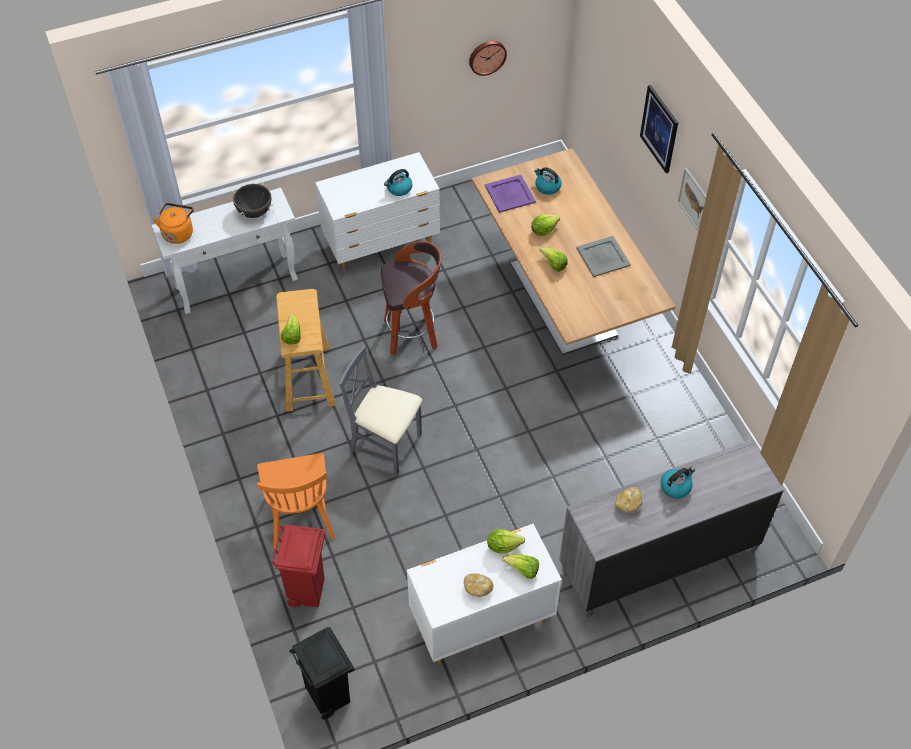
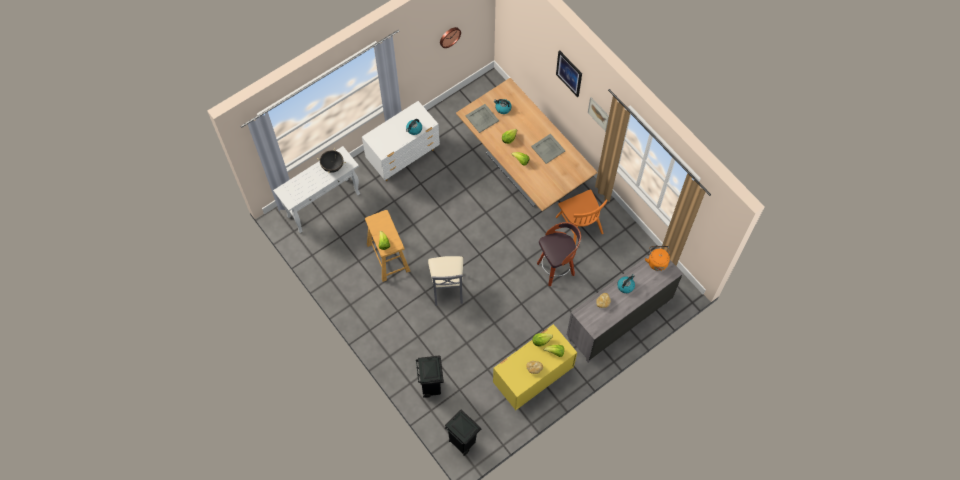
camera: 15 degrees left, 10 degrees up
(178, 232) = (291, 191): orange kettle -> orange kettle (657, 261)
(300, 514) = (412, 343): orange chair -> orange chair (579, 224)
(307, 591) = (431, 386): red trash can -> black trash can
(386, 445) = (447, 288): grey chair -> grey chair turned 105 degrees counterclockwise
(412, 334) = (441, 213): stool -> stool (556, 268)
(481, 621) = (532, 379): white dresser -> yellow dresser
(510, 193) = (482, 118): purple tray -> grey tray

